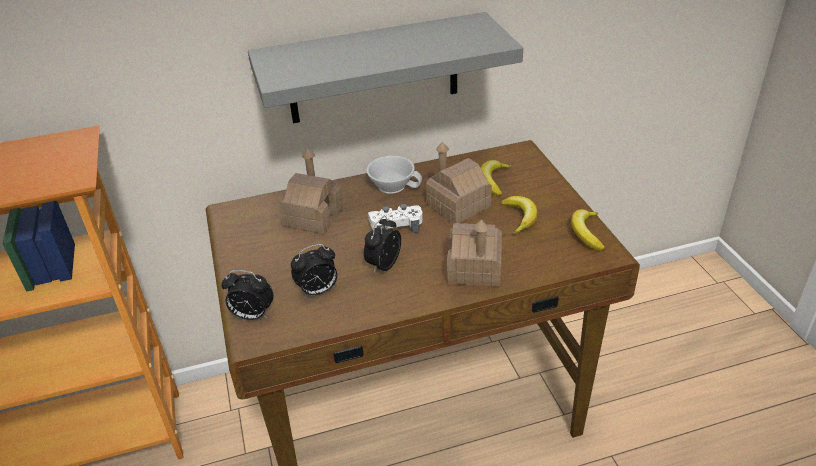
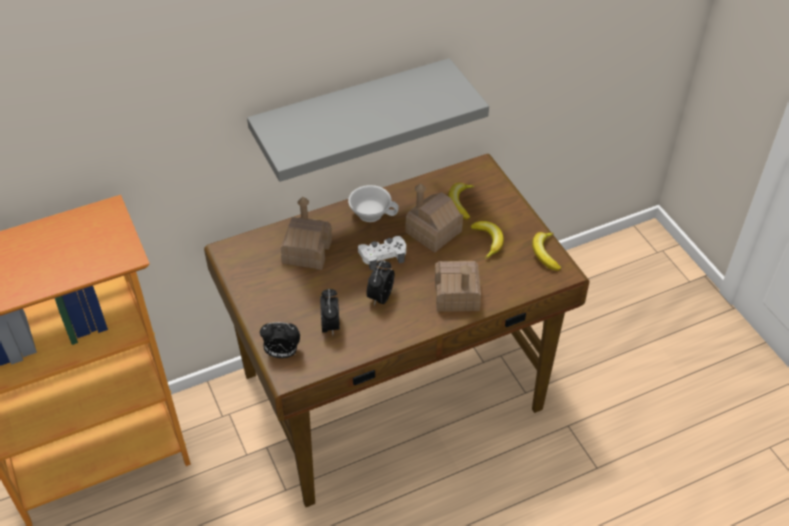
camera: 10 degrees left, 10 degrees up
(318, 291) = (331, 326): alarm clock -> alarm clock turned 60 degrees counterclockwise

